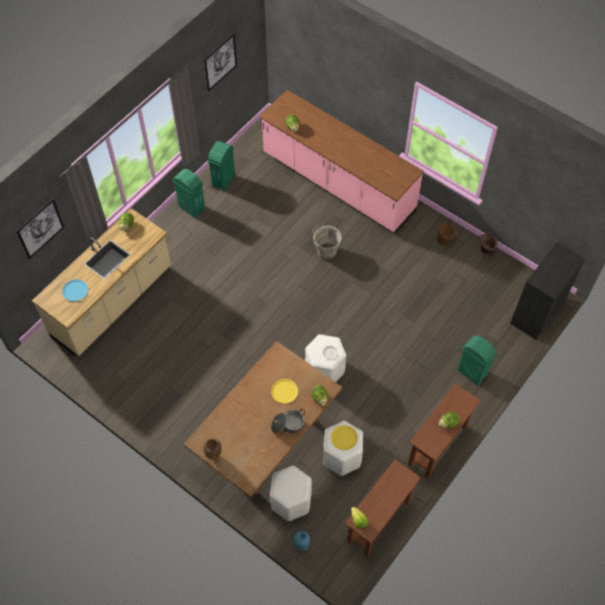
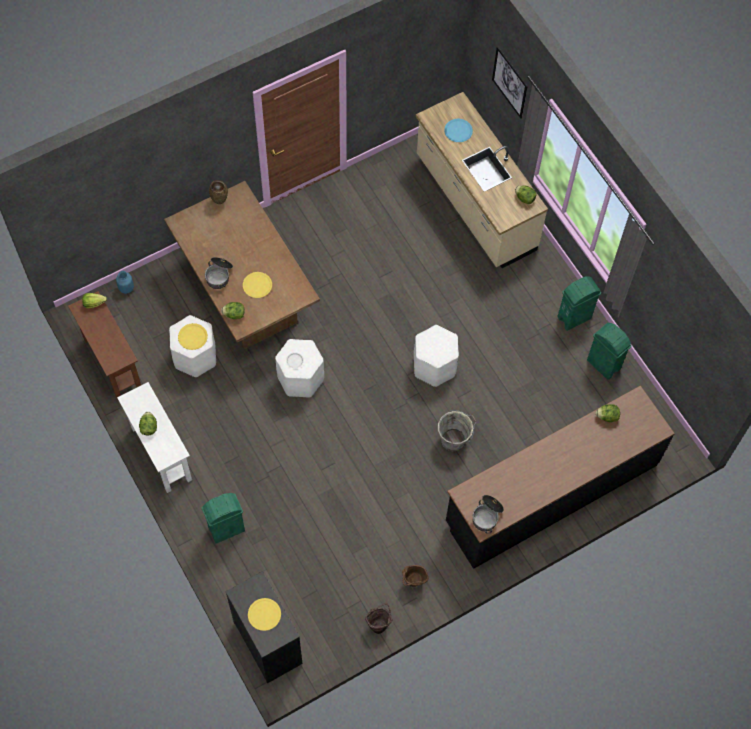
camera: 110 degrees right, 5 degrees up
(220, 62) = (688, 316): picture -> none
(291, 501) = (172, 294): white stool -> white stool (434, 366)
(337, 183) = (551, 493): pink counter -> black counter
(402, 172) = (487, 516): none -> cooking pot
(437, 445) = (161, 453): brown console table -> white console table
(555, 268) = (264, 614): none -> yellow plate

